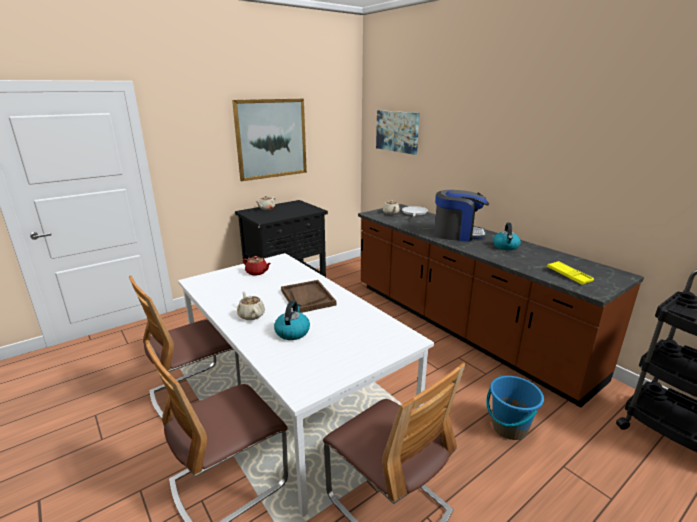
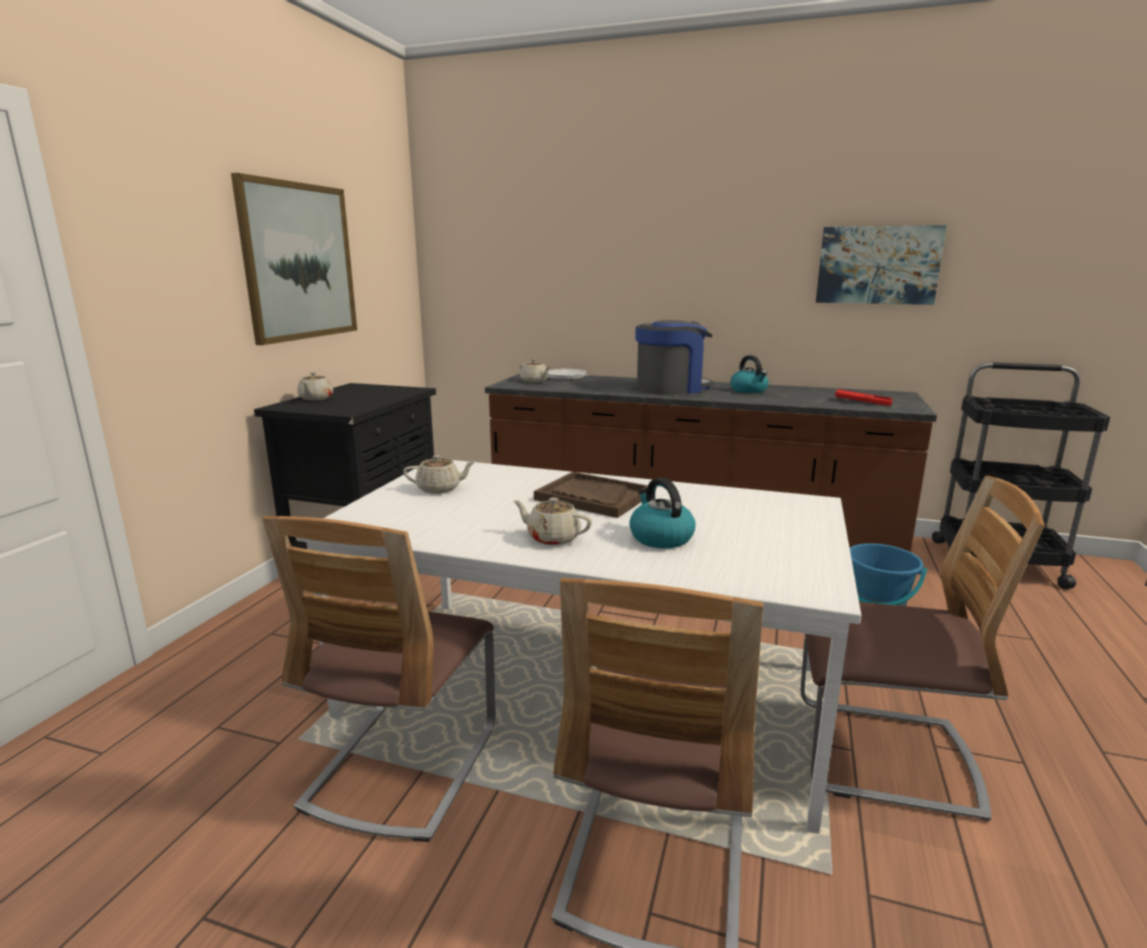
camera: 35 degrees left, 5 degrees down
(257, 272) = (440, 489): red teapot -> beige teapot
(397, 131) = (501, 253): picture -> picture (877, 265)
(569, 275) = (862, 402): yellow tray -> red tray

